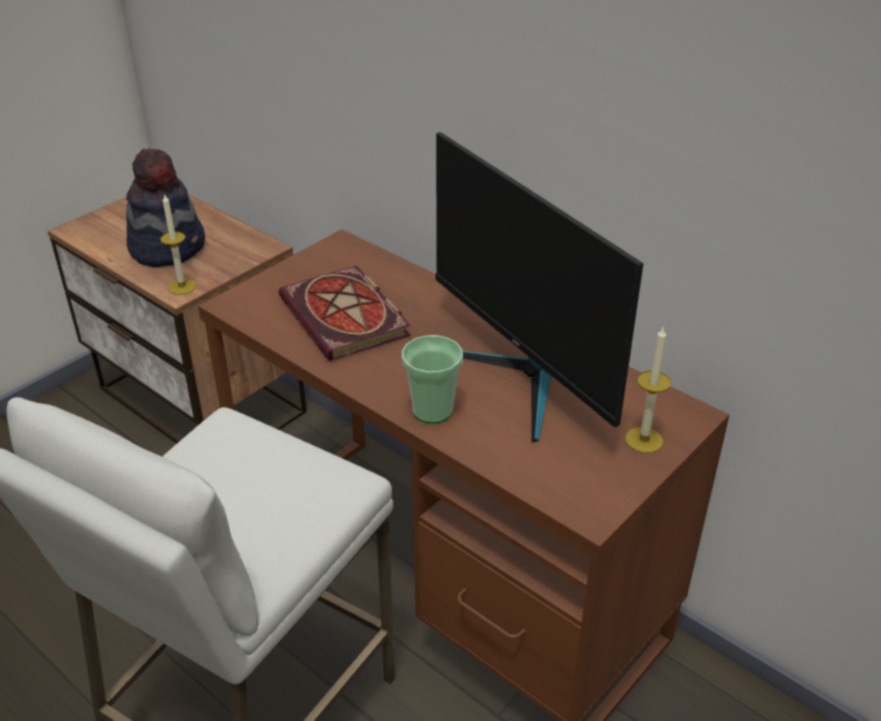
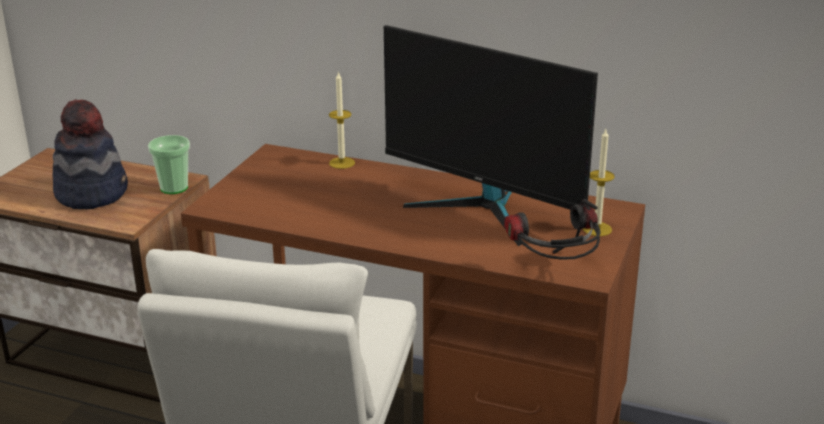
camera: 20 degrees left, 10 degrees down
(182, 286) = (127, 218): candle -> candle (342, 163)
(348, 318) = (317, 199): book -> none
(432, 410) = (430, 242): cup -> cup (174, 188)
(548, 499) = (554, 275): none -> headphones

